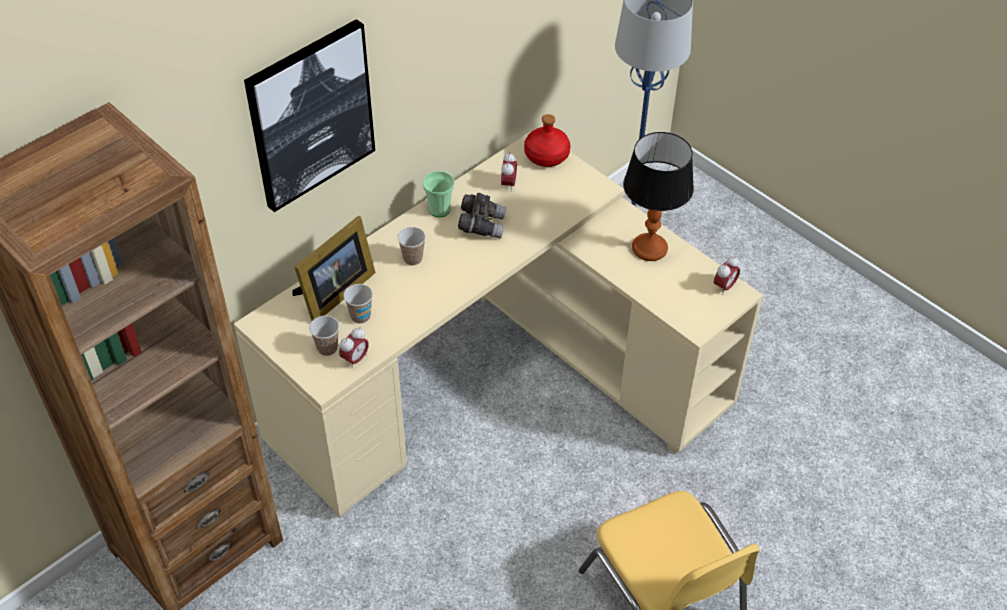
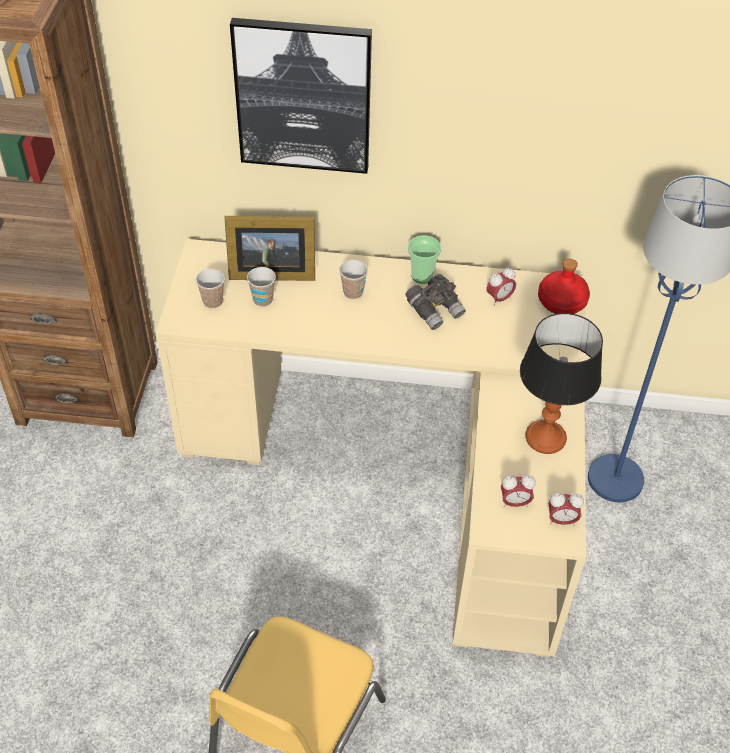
camera: 50 degrees right, 0 degrees up
(355, 359) = (217, 324): alarm clock -> alarm clock (514, 502)

